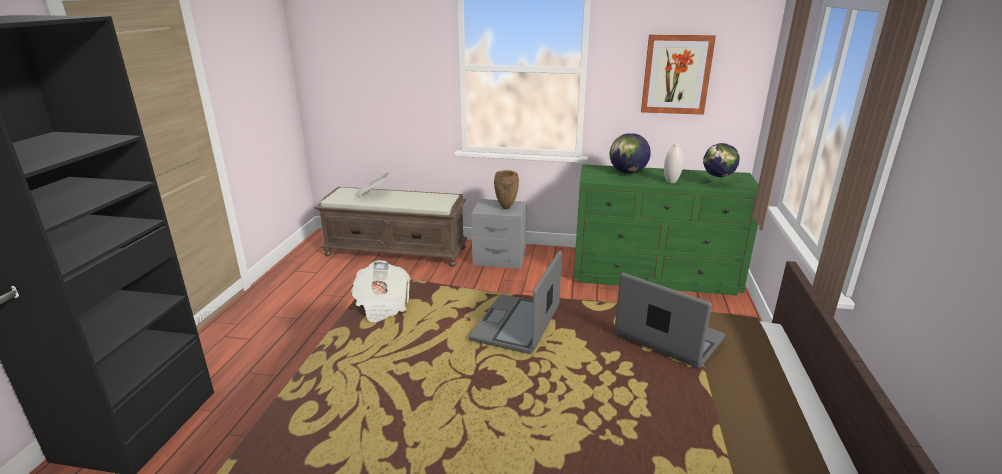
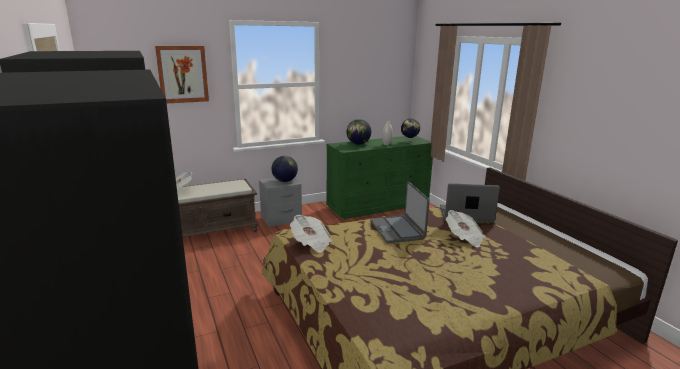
camera: 35 degrees left, 5 degrees down
(506, 208) = (285, 181): brown vase -> globe
(599, 377) = (464, 238): none -> newspaper
(676, 74) = (368, 82): picture -> picture (182, 74)

